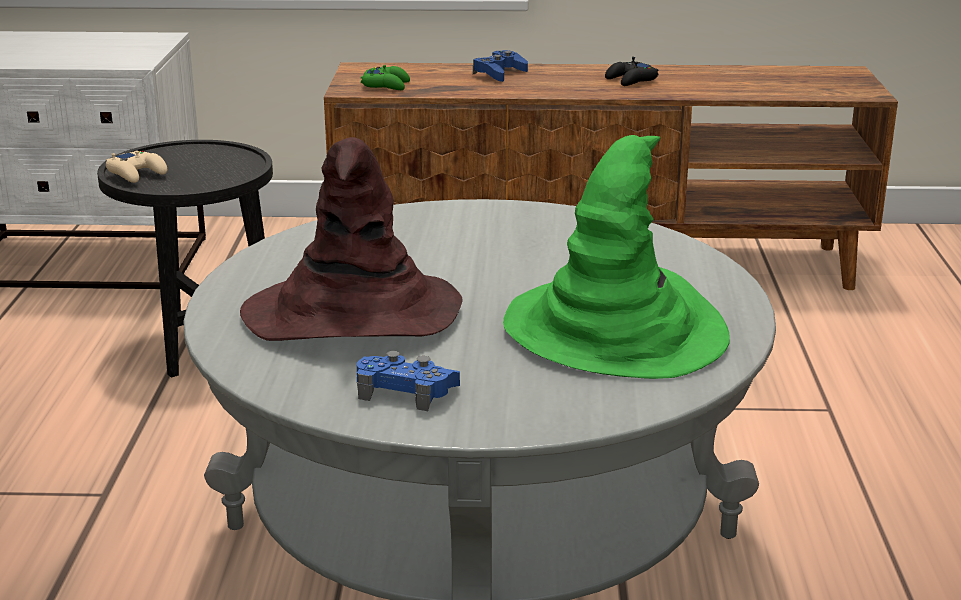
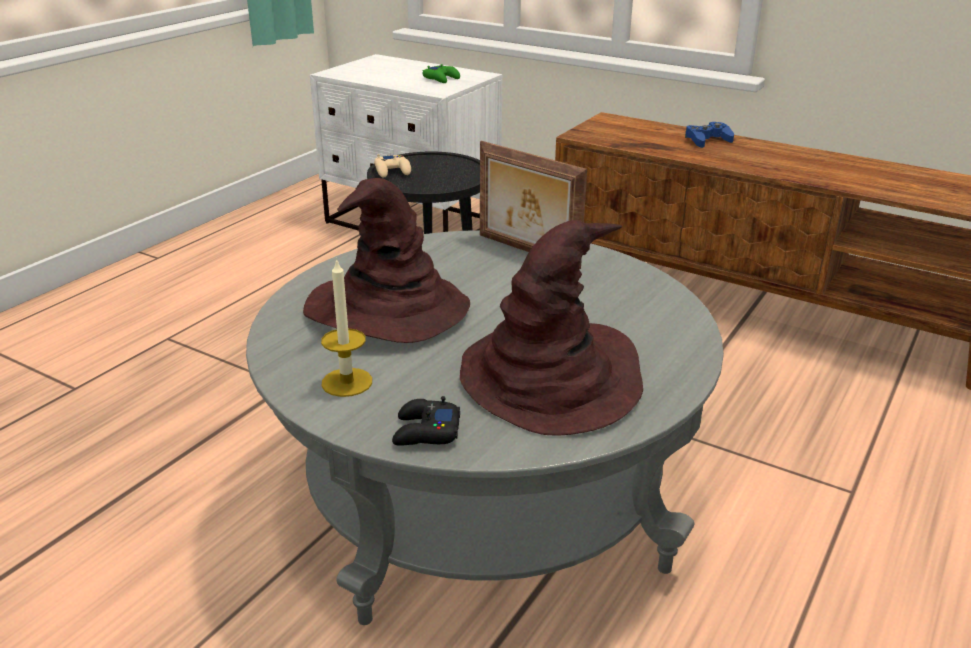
camera: 30 degrees right, 5 degrees up
(386, 85) = (610, 136): green game controller -> green game controller (441, 79)
(406, 391) = (347, 382): blue game controller -> candle
(434, 221) = (526, 252): none -> picture frame
(616, 330) = (551, 379): green hat -> brown hat
(631, 80) = (810, 165): black game controller -> black game controller (425, 432)

